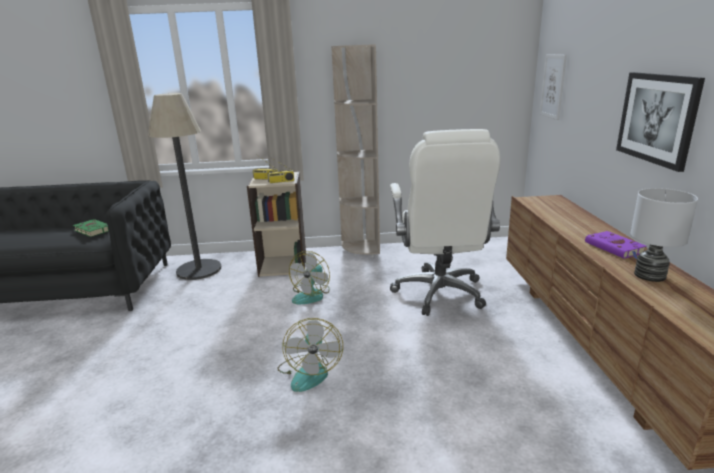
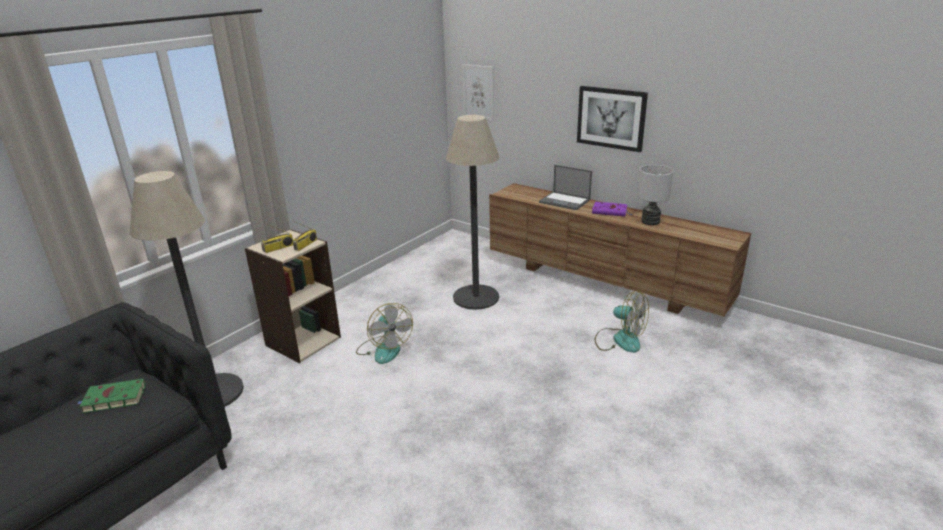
camera: 50 degrees left, 5 degrees up
(309, 372) = (492, 396): fan -> fan (619, 340)
(361, 252) = (354, 294): beige bookcase -> none
(439, 294) = (476, 297): white office chair -> floor lamp
(580, 223) = (565, 201): none -> laptop

